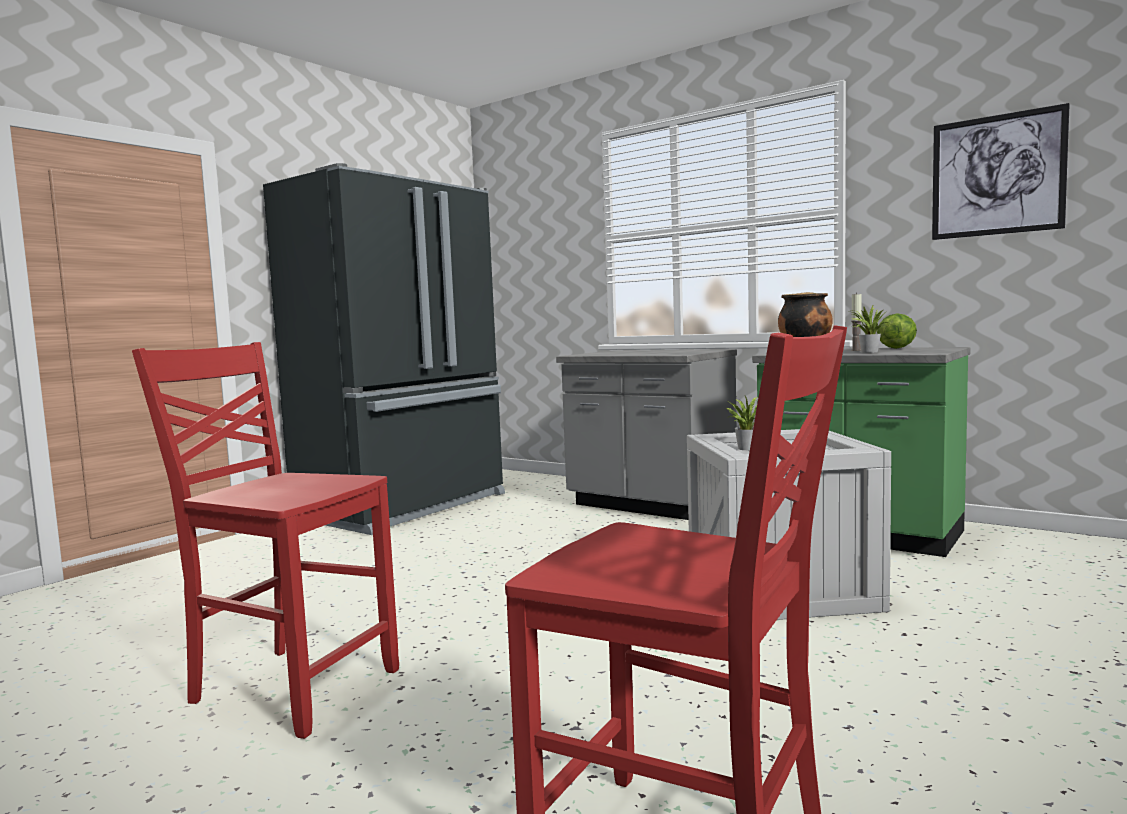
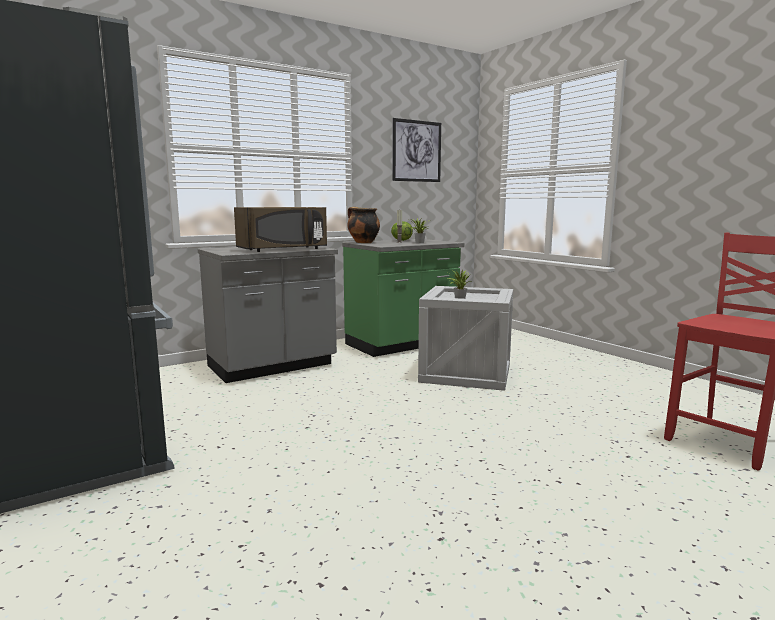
camera: 70 degrees left, 5 degrees up
(291, 687) = (546, 523): red chair -> none
(640, 354) = (284, 249): none -> brown microwave

